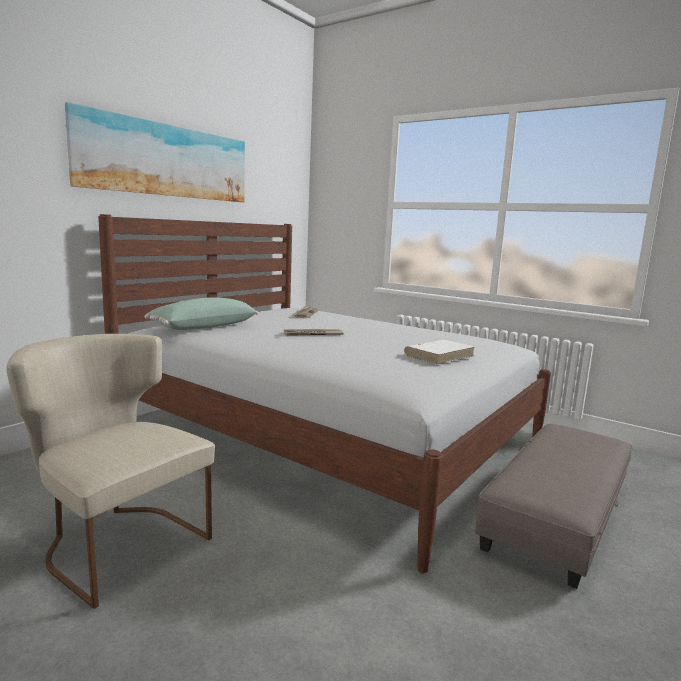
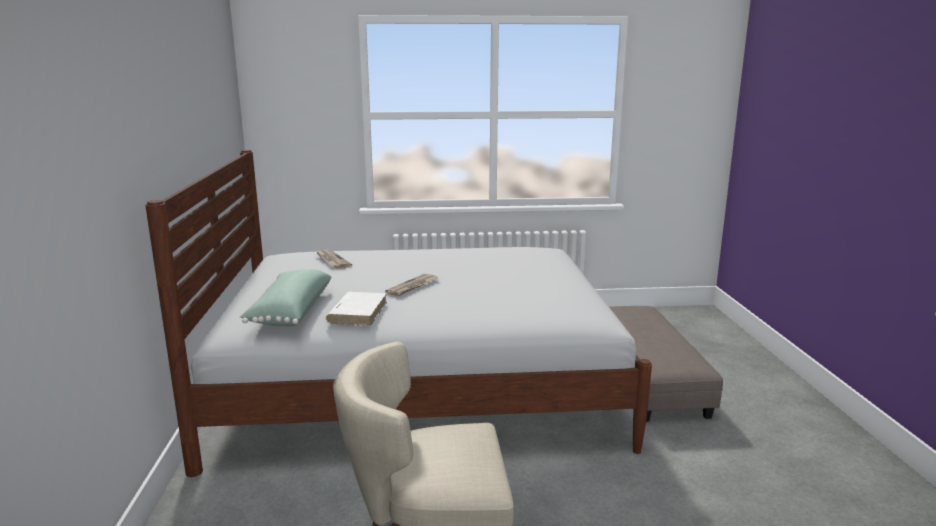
camera: 40 degrees left, 5 degrees up
(166, 161) = (163, 104): picture -> none
(439, 355) = (546, 278): white book -> white book (358, 312)

